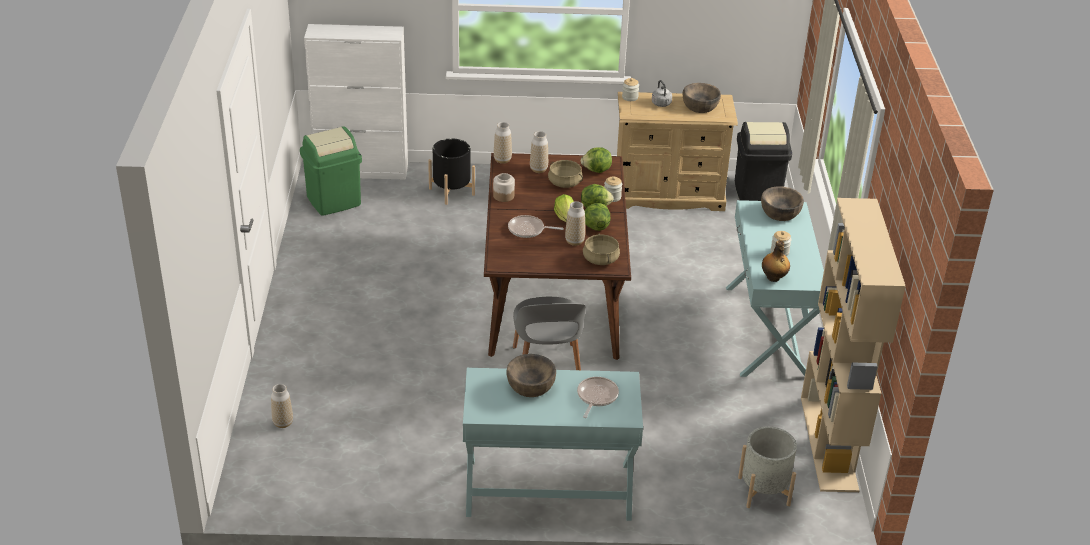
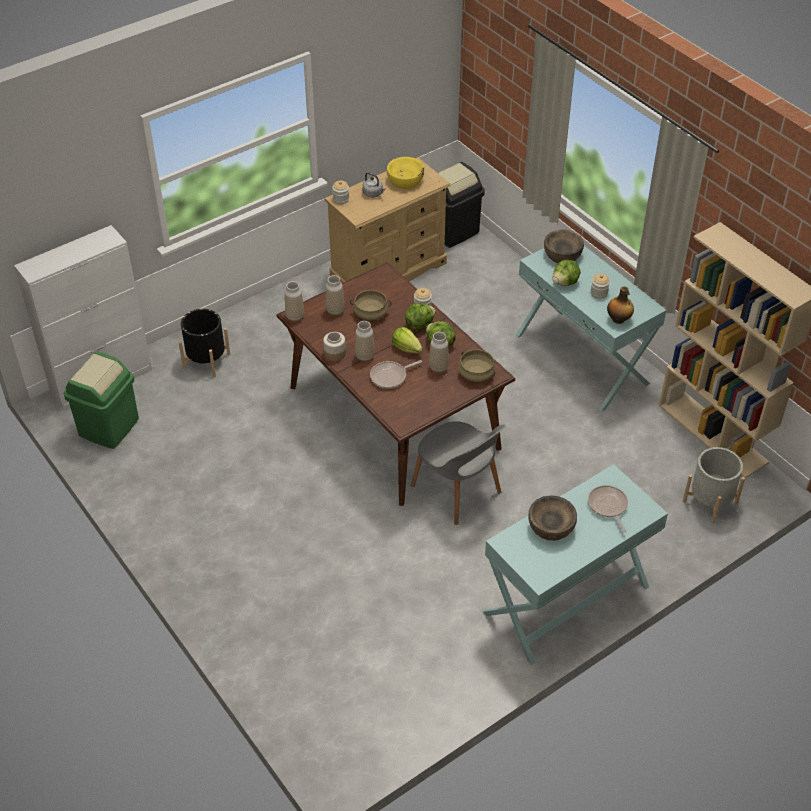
camera: 35 degrees left, 10 degrees up
(283, 423) = (298, 676): vase -> vase (365, 356)
(597, 170) = (383, 287): lettuce -> lettuce (565, 282)
(700, 106) = (405, 180): brown bowl -> yellow bowl

